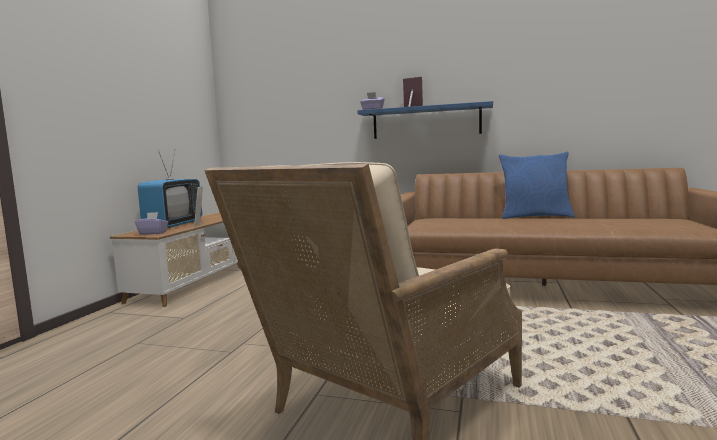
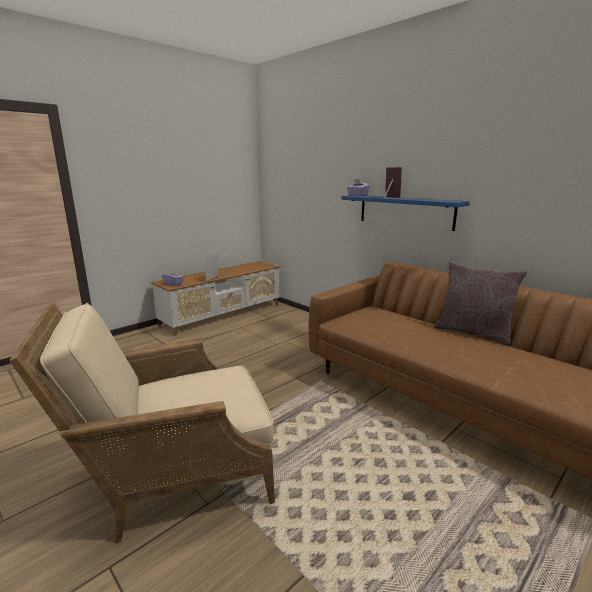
camera: 30 degrees right, 10 degrees up
(173, 225) = (200, 275): television -> none
(535, 216) = (473, 332): blue pillow -> grey pillow

